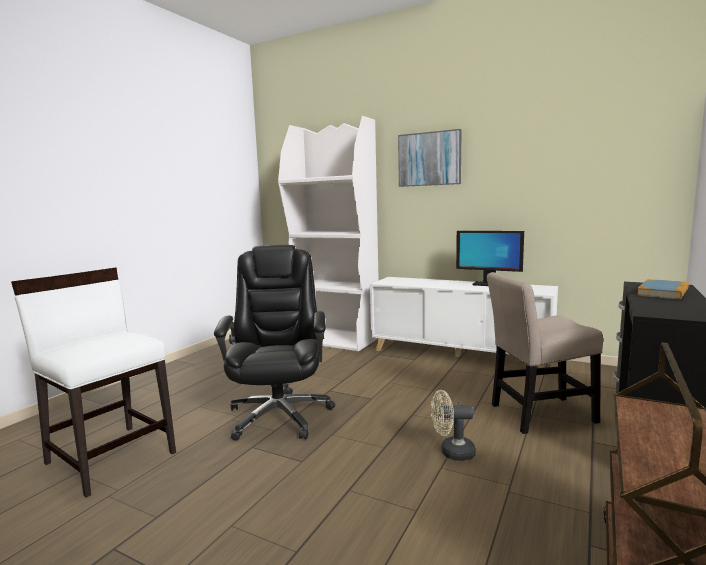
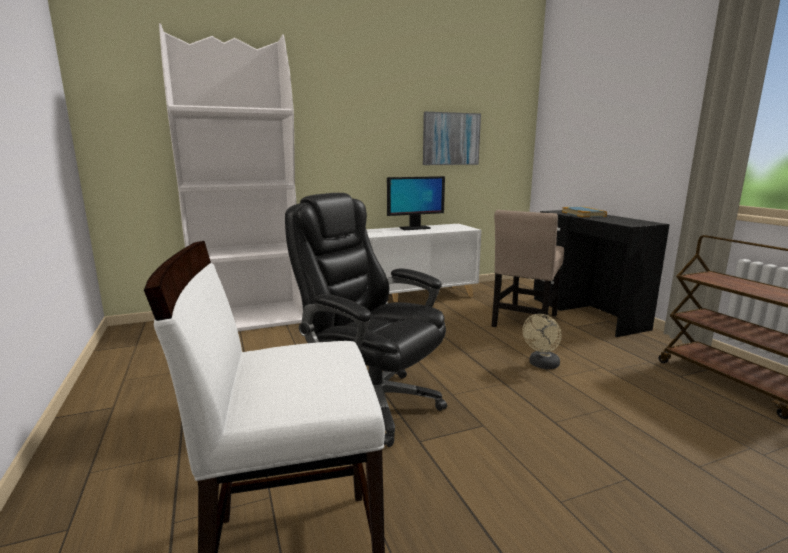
camera: 50 degrees left, 5 degrees up
(429, 159) = (345, 100): picture -> picture (451, 139)

